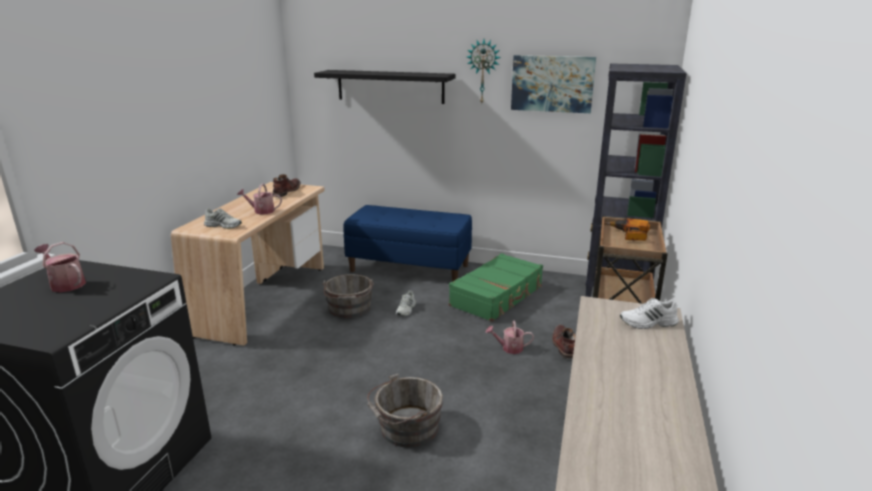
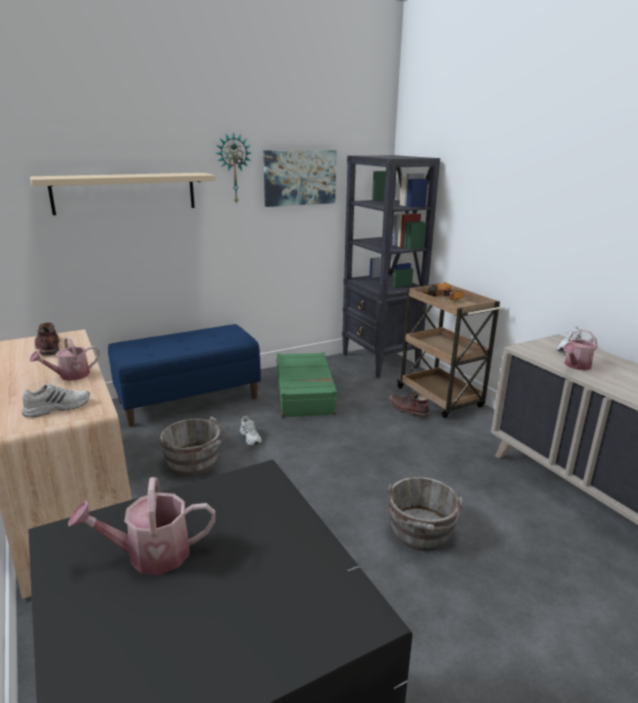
camera: 45 degrees left, 0 degrees up
(390, 86) = (125, 193): black shelf -> beige shelf
(509, 348) = (380, 429): watering can -> watering can (576, 366)

